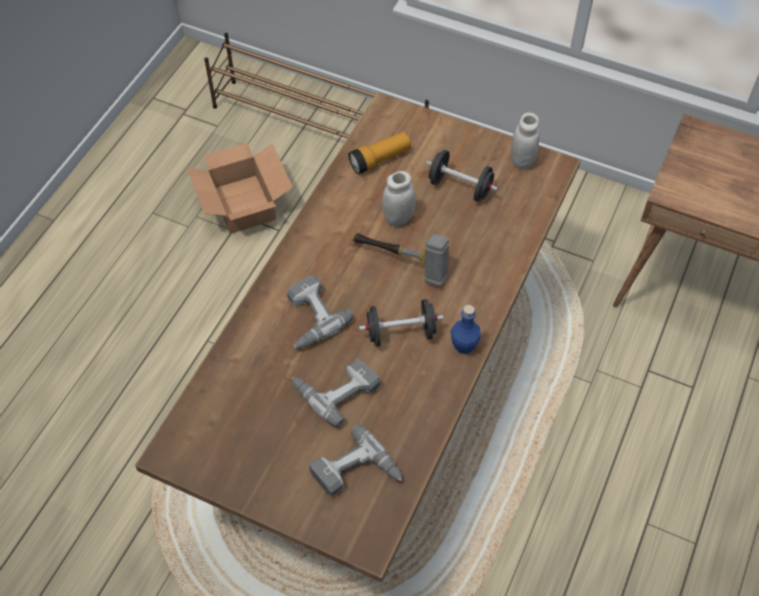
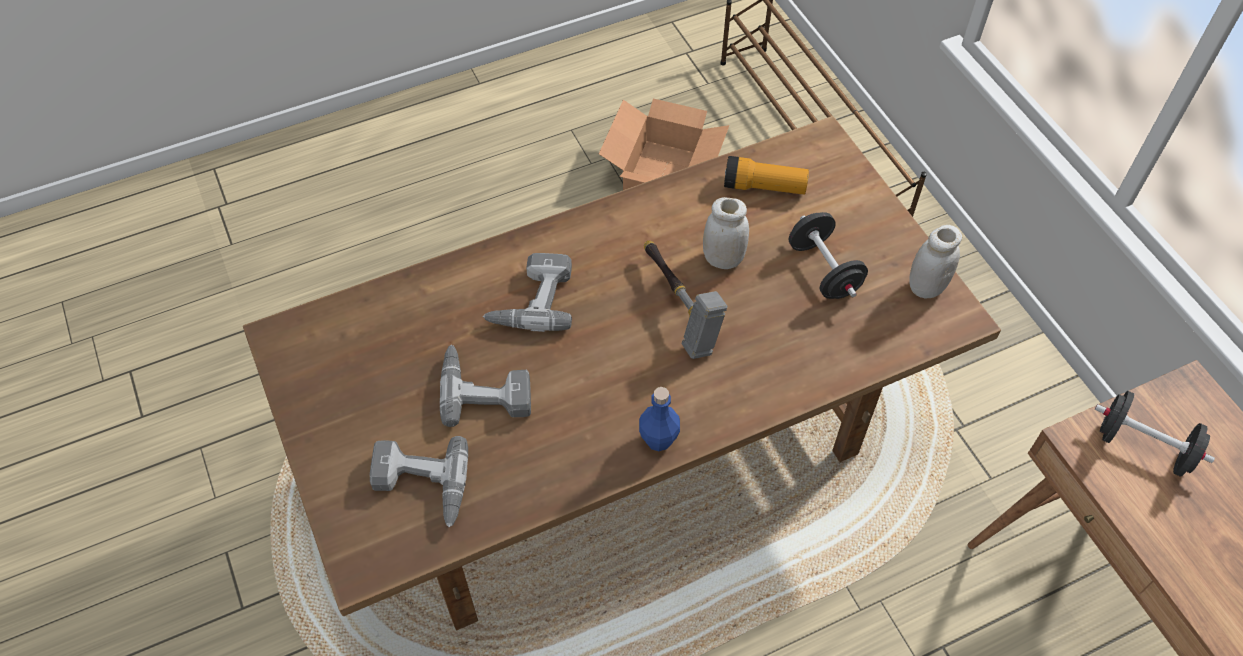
camera: 40 degrees right, 0 degrees up
(400, 333) = (606, 379): black dumbbell -> black dumbbell (1143, 446)

